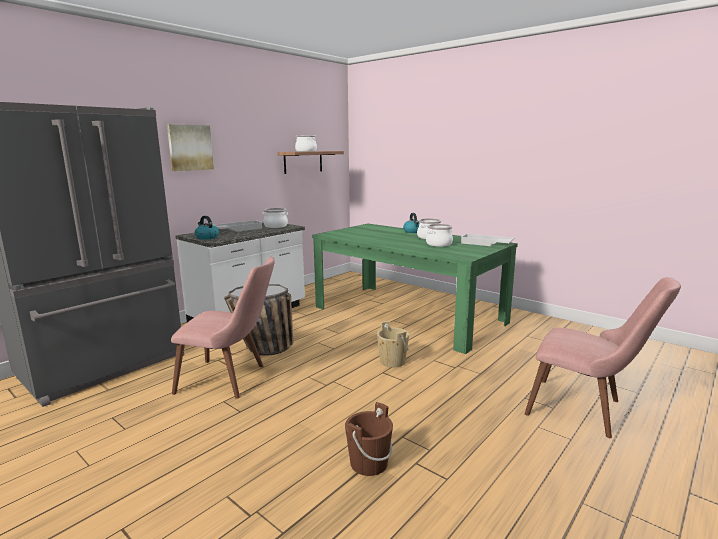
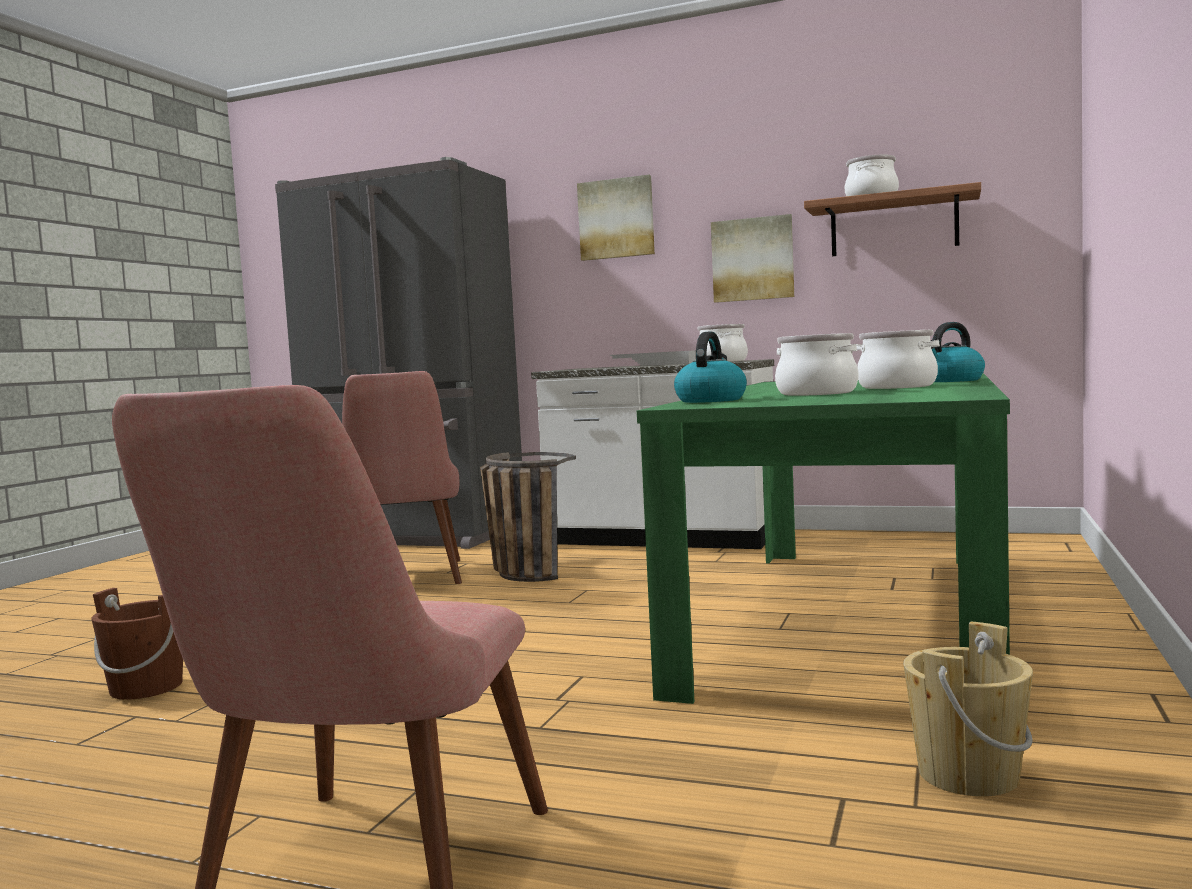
camera: 70 degrees right, 10 degrees down
(207, 237) = (573, 369): kettle -> kettle (710, 400)
(255, 174) = (752, 259): none -> picture
(392, 361) = (543, 646): beige bucket -> beige bucket (968, 774)
(486, 244) = (912, 396): white tray -> none

